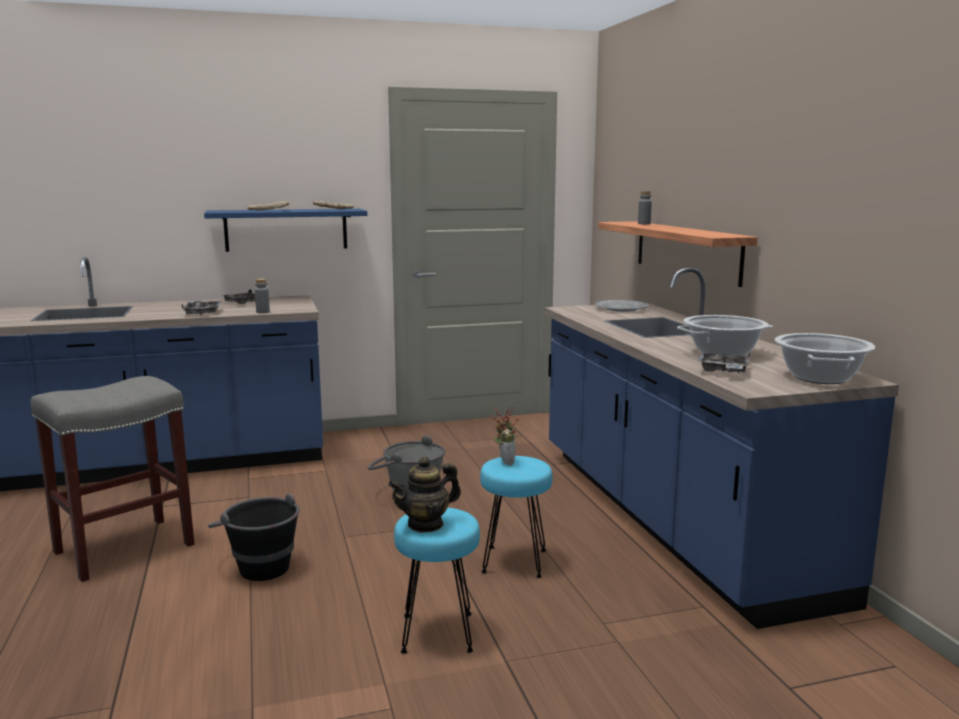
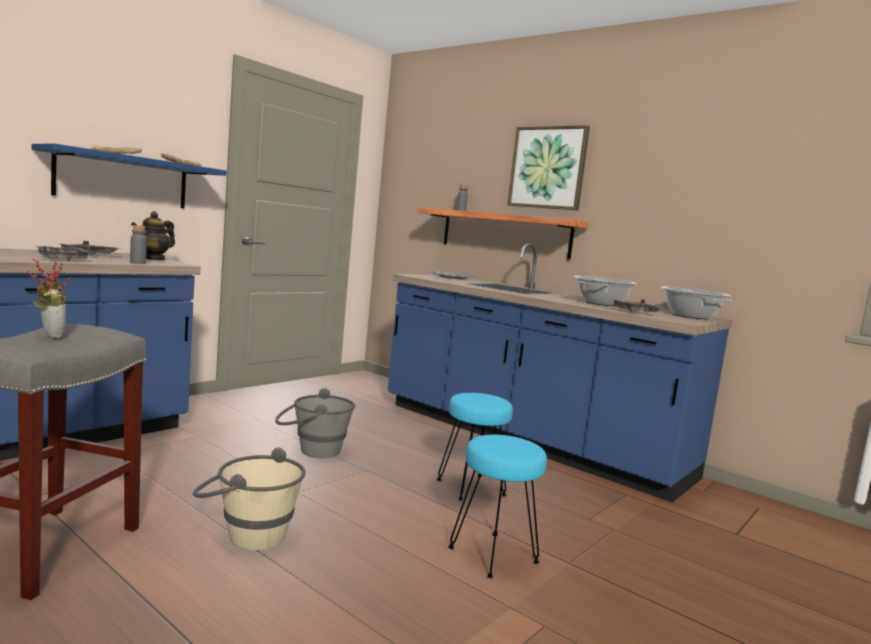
camera: 35 degrees left, 5 degrees down
(258, 565) = (246, 534): black bucket -> beige bucket
(426, 524) = (505, 448): teapot -> teapot (153, 259)
(504, 462) = (469, 397): potted plant -> potted plant (49, 335)
(721, 164) = (548, 168): none -> picture

